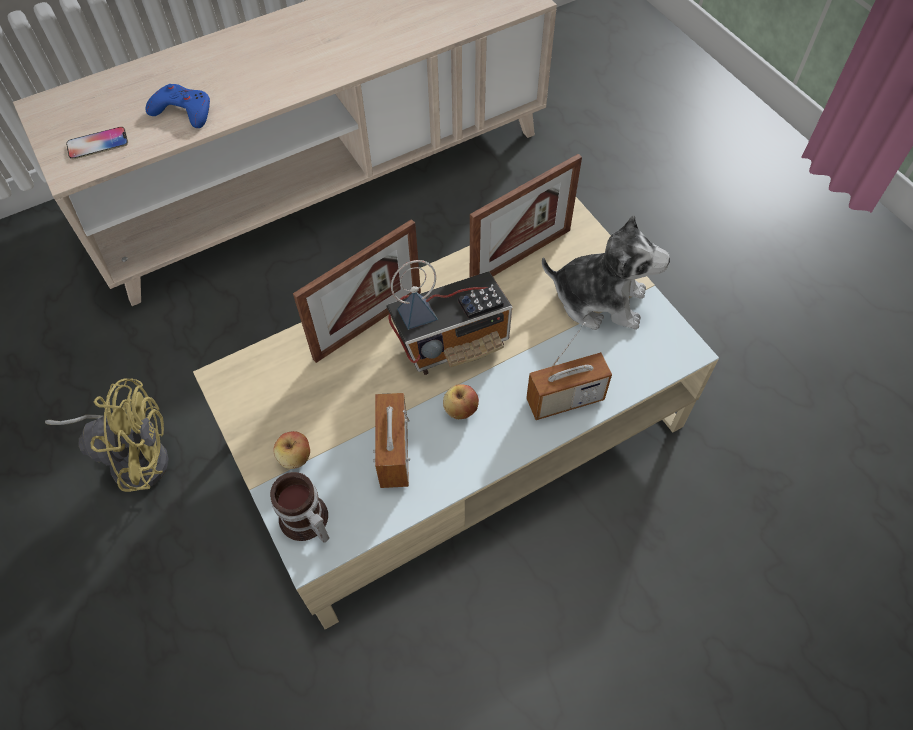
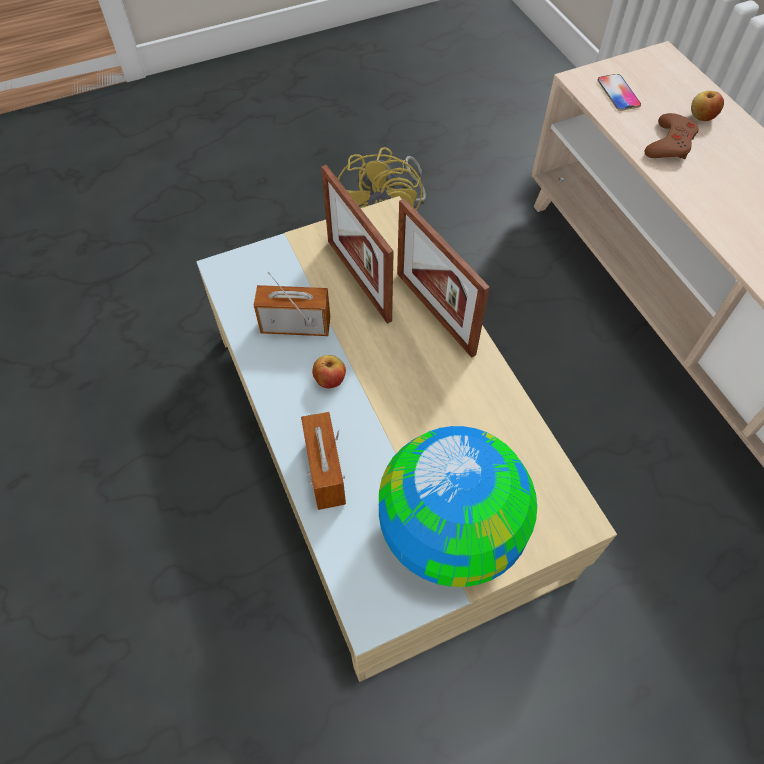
camera: 95 degrees right, 0 degrees up
(183, 111) = (670, 143): blue game controller -> brown game controller
(295, 457) = (305, 260): apple -> apple (701, 117)
(305, 523) = (247, 266): mug -> none
(453, 342) = (407, 381): radio -> none
(520, 257) = (517, 456): picture frame -> picture frame (358, 280)
(599, 300) = (451, 531): plush toy -> globe

